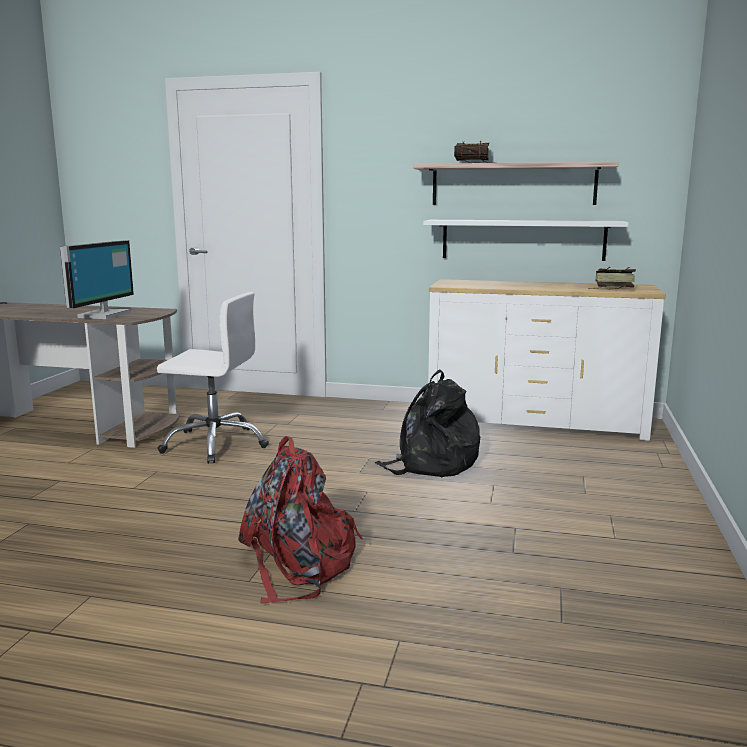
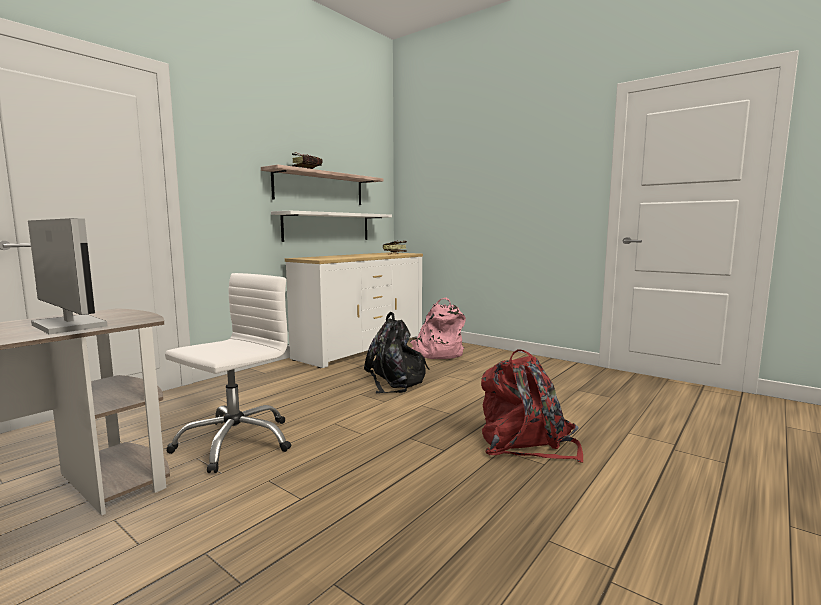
camera: 65 degrees left, 5 degrees down
(589, 464) = (438, 353): none -> pink backpack

